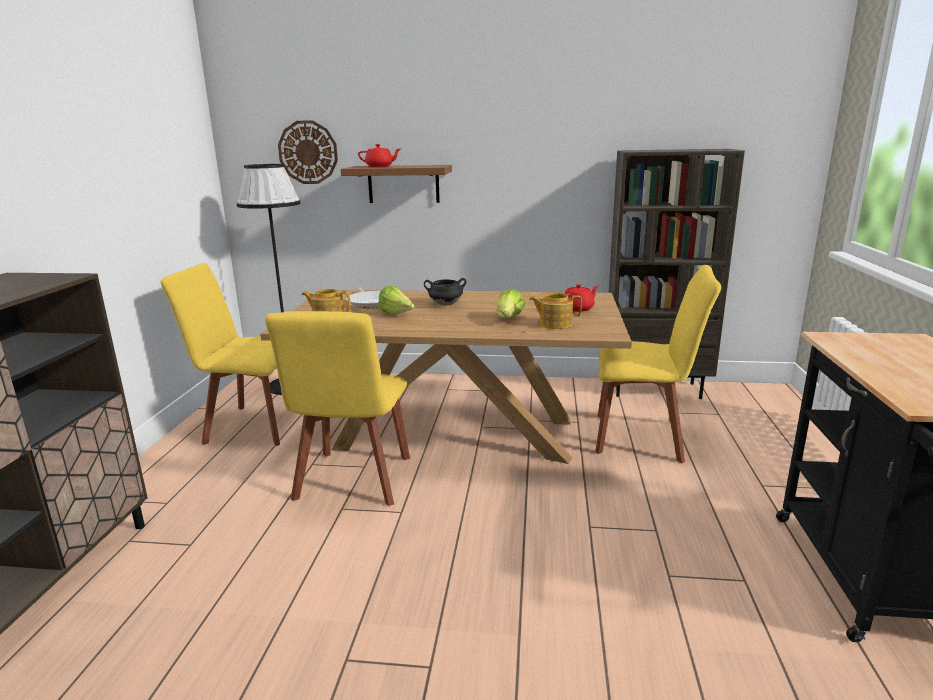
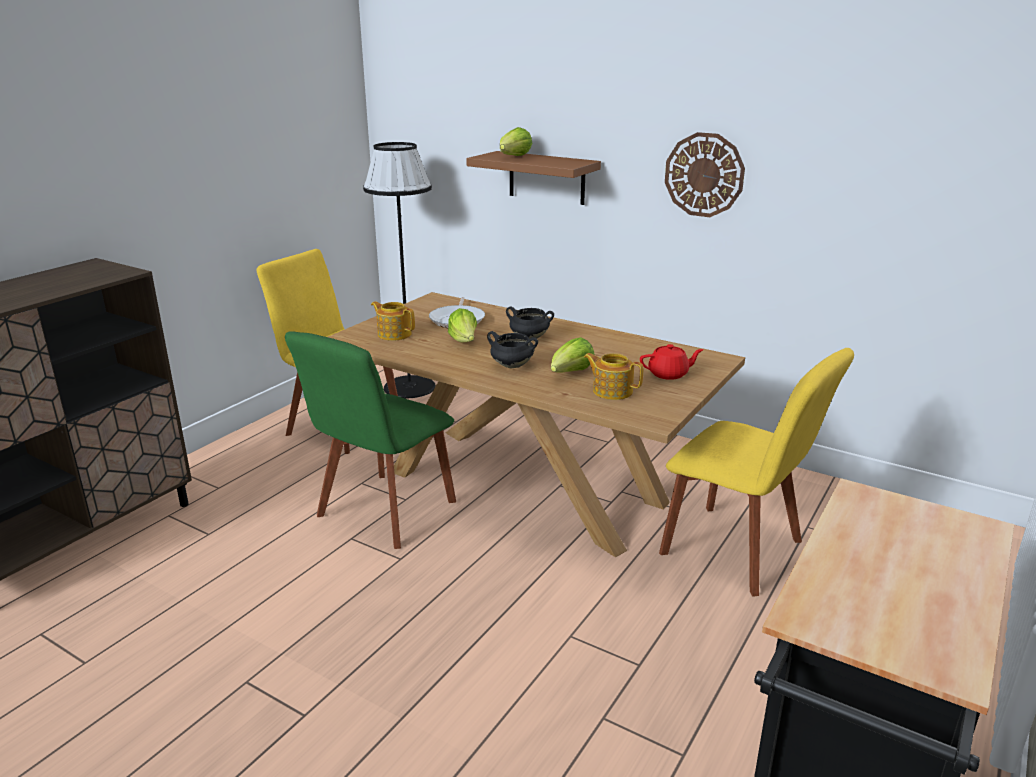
camera: 25 degrees right, 5 degrees up
(308, 152) = (452, 130): wall clock -> wall clock (704, 175)
(352, 481) = (383, 512): yellow chair -> green chair
(380, 166) = (514, 157): red teapot -> lettuce
(457, 322) = (511, 366): none -> black cooking pot
(656, 389) = (820, 490): brown bookcase -> none

